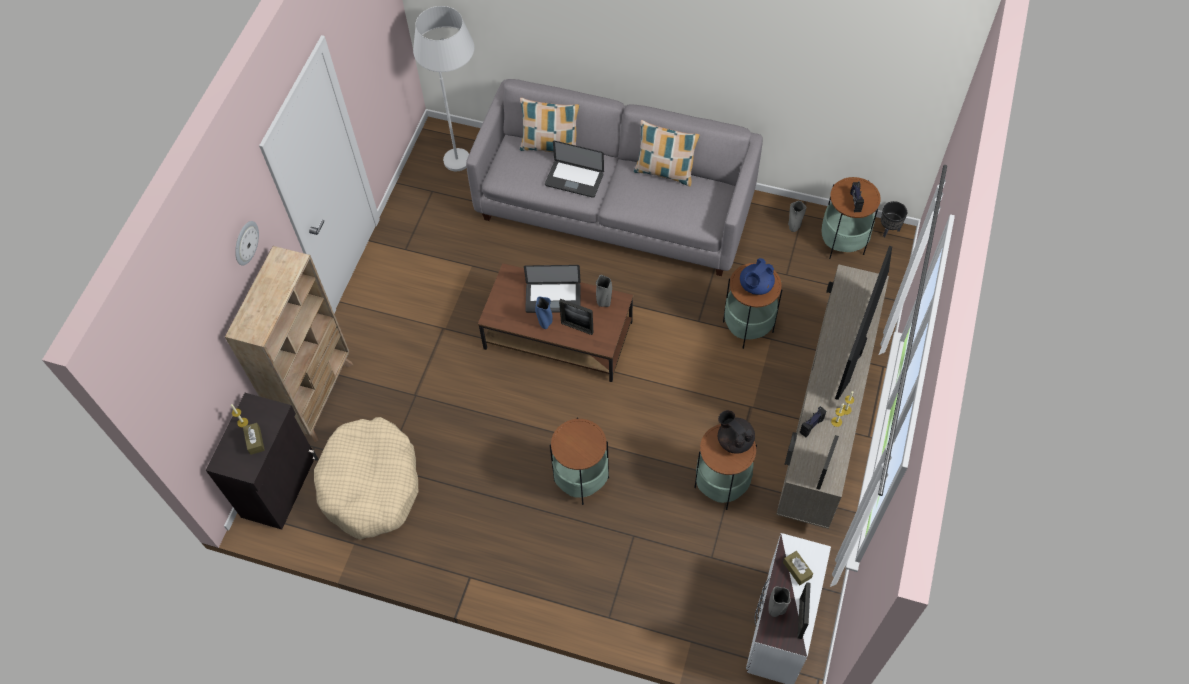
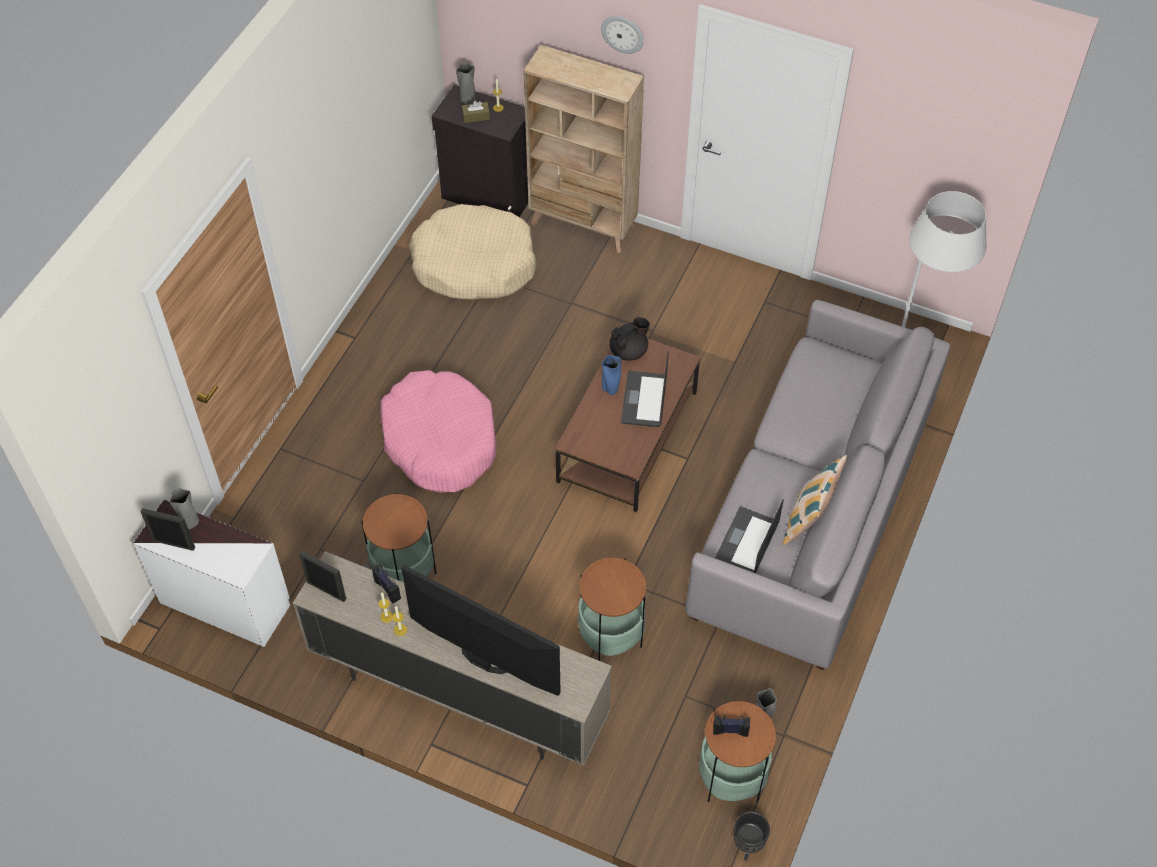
camera: 95 degrees right, 5 degrees down
(550, 146) = (859, 403): pillow -> none
(574, 180) = (803, 422): laptop -> laptop (746, 542)
(577, 328) = (600, 419): picture frame -> none
(581, 479) = (440, 440): side table -> pink dog bed
(604, 302) = (631, 448): grey vase -> grey vase (467, 100)
(734, 440) = (403, 528): black teapot -> black teapot (629, 351)
(755, 286) = (610, 586): blue teapot -> none
(797, 570) = (226, 550): brown tissue box -> none

